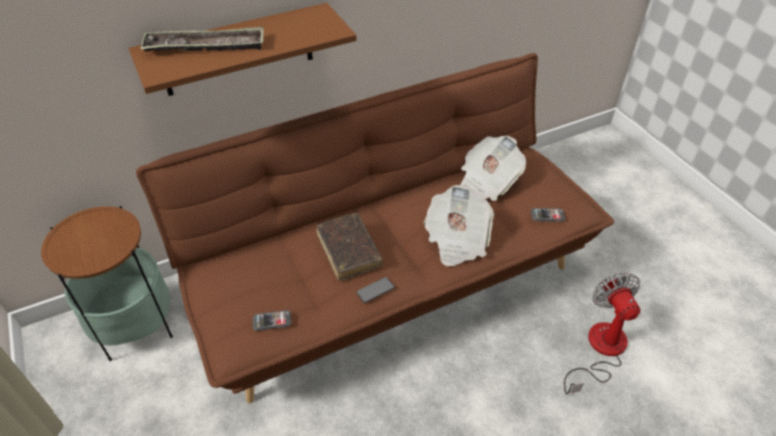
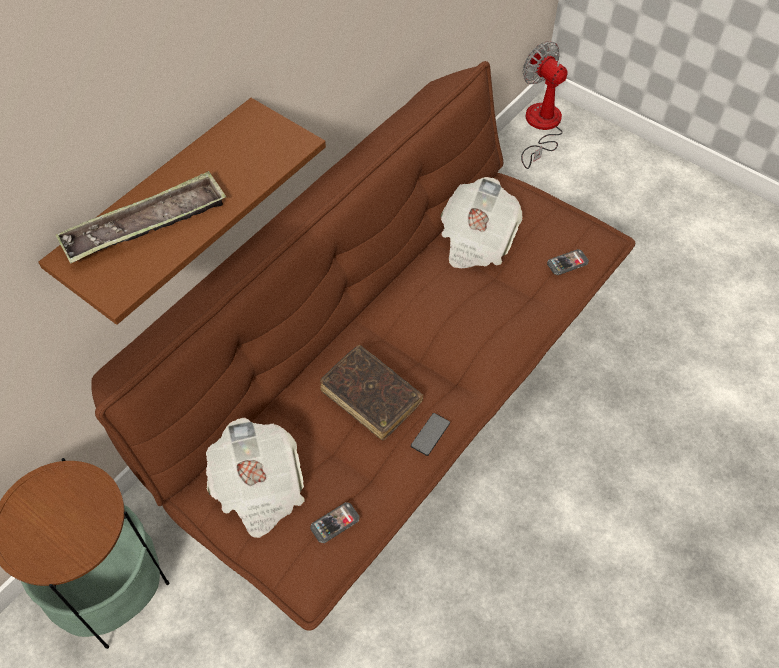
camera: 25 degrees left, 10 degrees up
(456, 240) = (485, 333): newspaper -> newspaper (258, 489)
(600, 350) = (660, 390): fan -> fan (541, 127)

